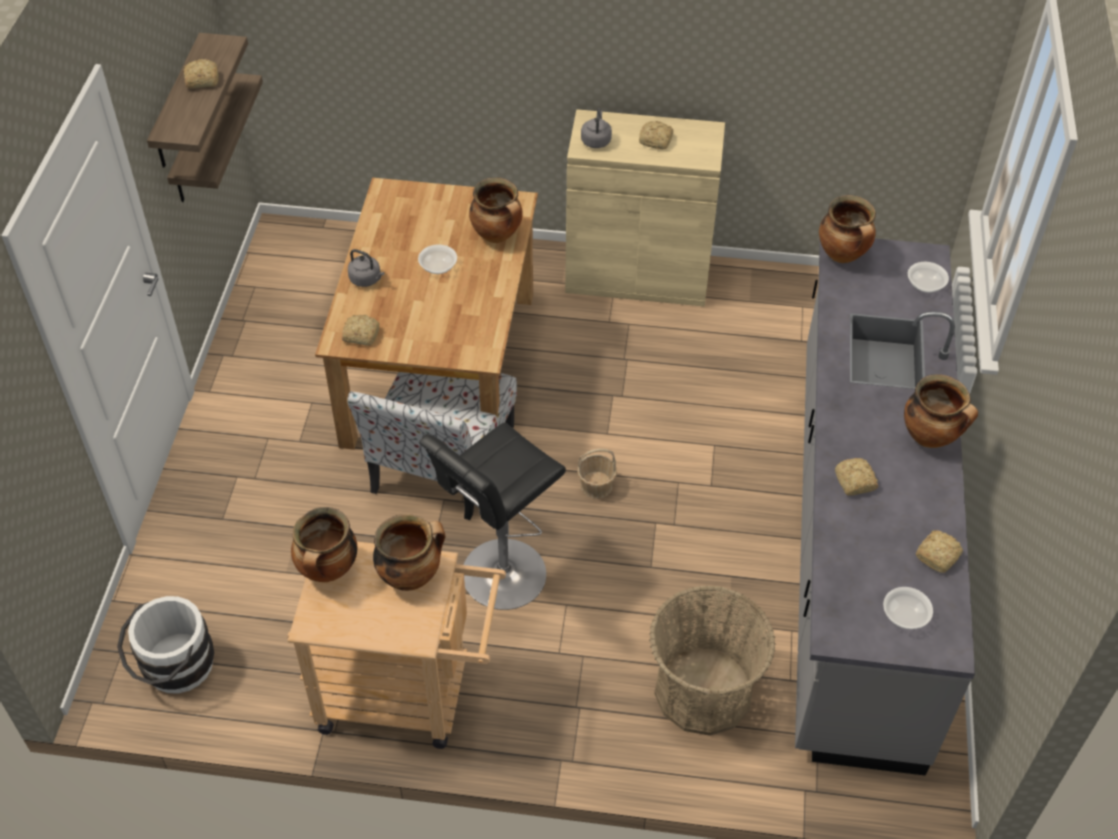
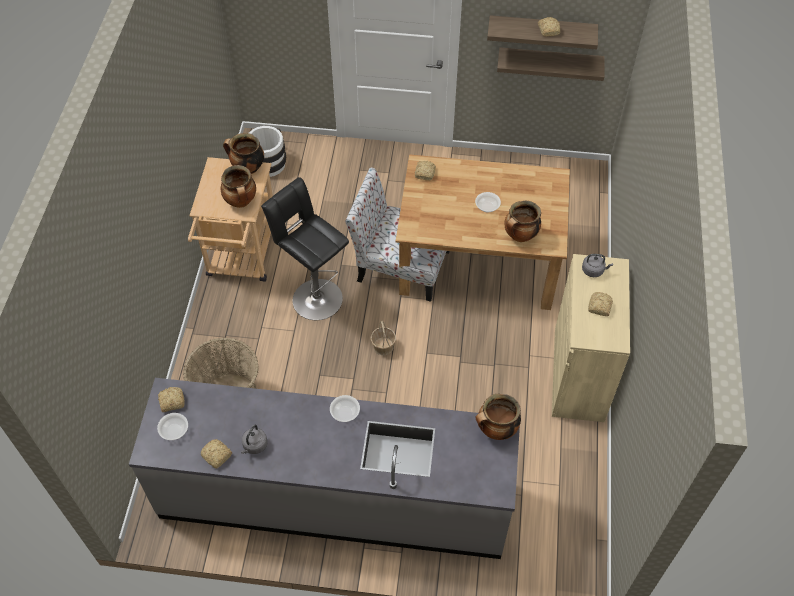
camera: 90 degrees right, 5 degrees up
(366, 279) = (472, 172): grey kettle -> grey kettle (254, 446)
(854, 482) = (279, 414): bread -> bread (171, 401)
(925, 284) = (468, 484): bowl -> bowl (345, 412)
(931, 437) = (316, 466): cooking pot -> none

